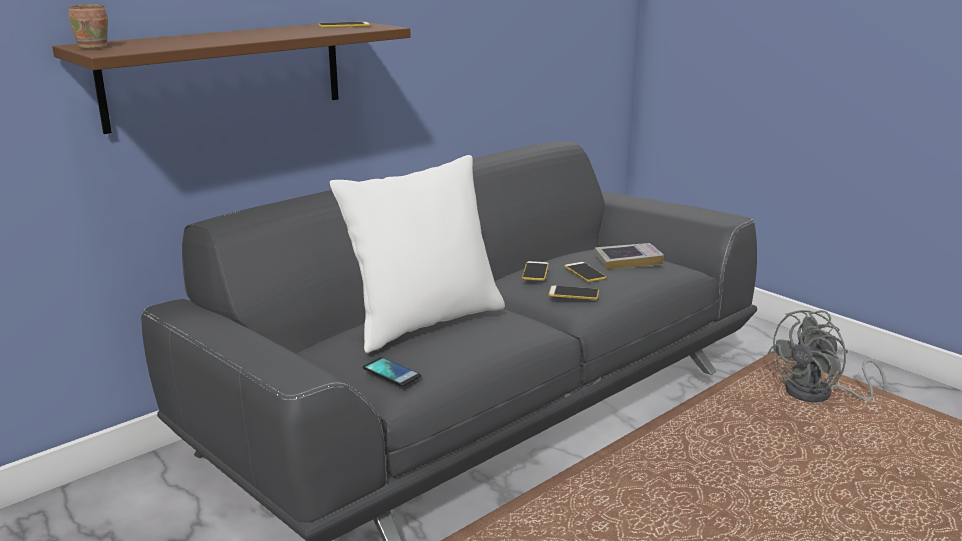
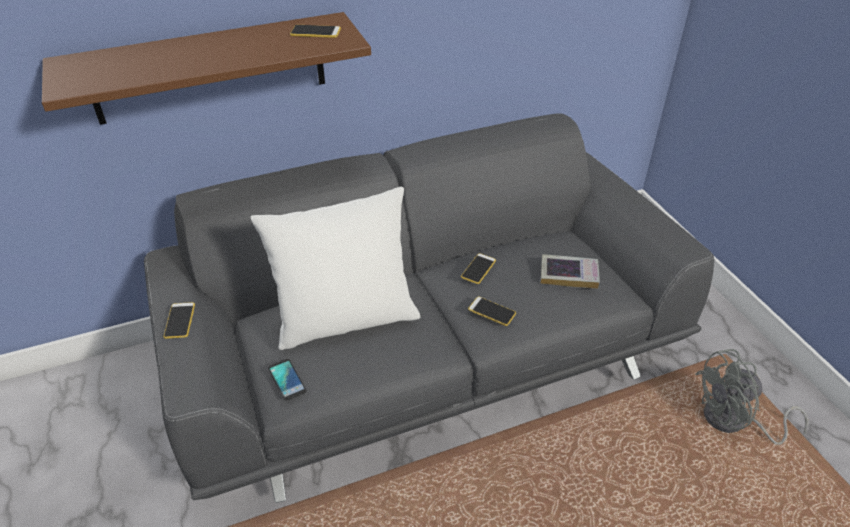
camera: 20 degrees right, 20 degrees up
(96, 47) = (68, 70): brown mug -> none
(584, 272) = (518, 284): phone -> phone (179, 320)

